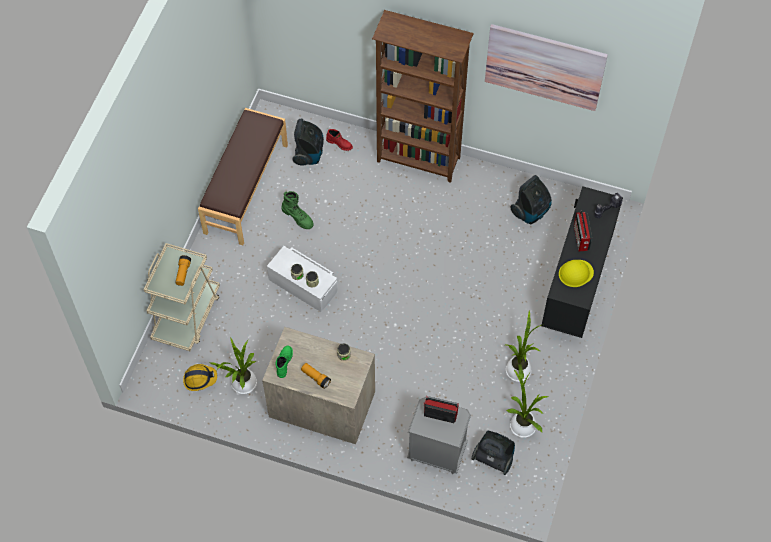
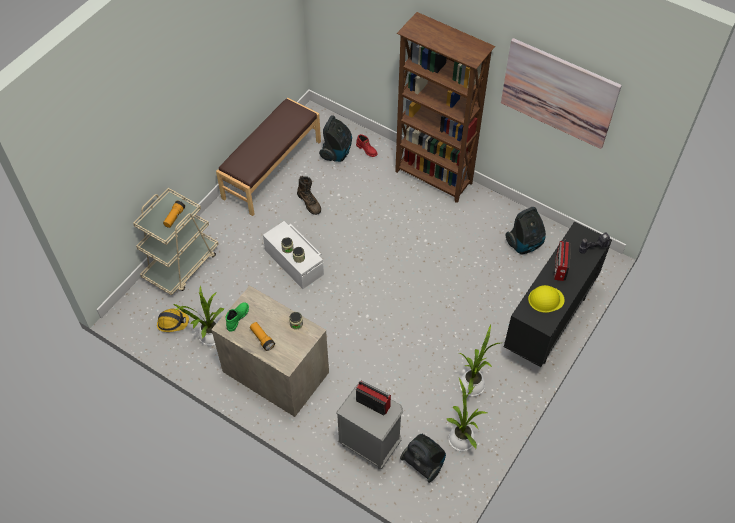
camera: 15 degrees right, 5 degrees down
(298, 217) = (309, 203): green boot -> brown boot

